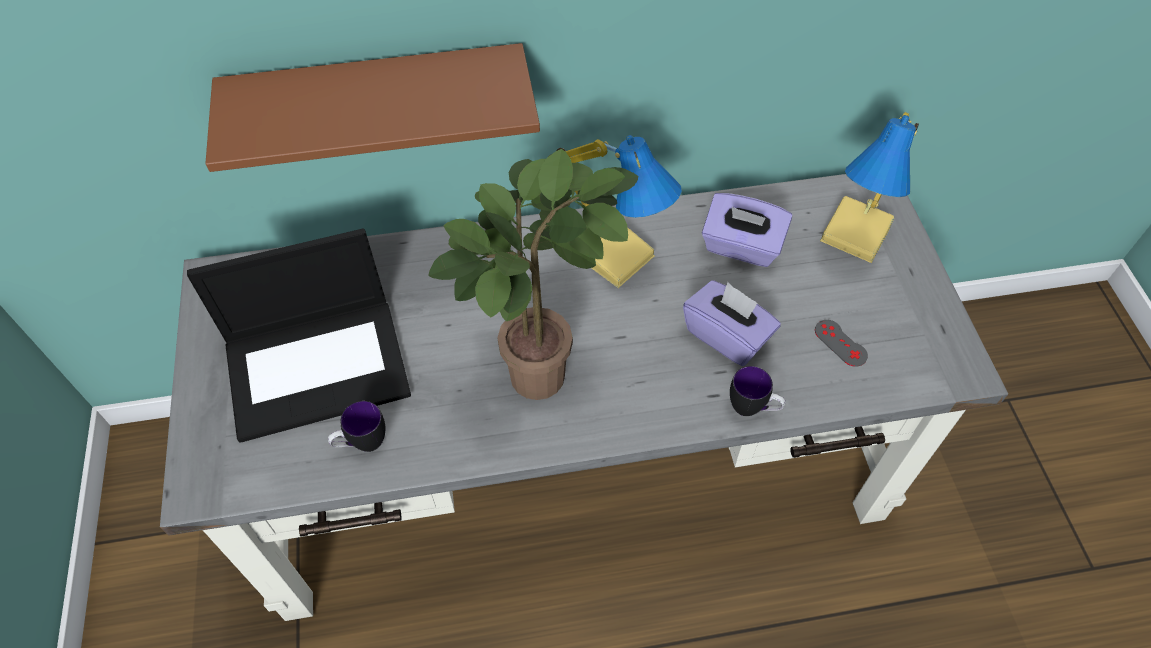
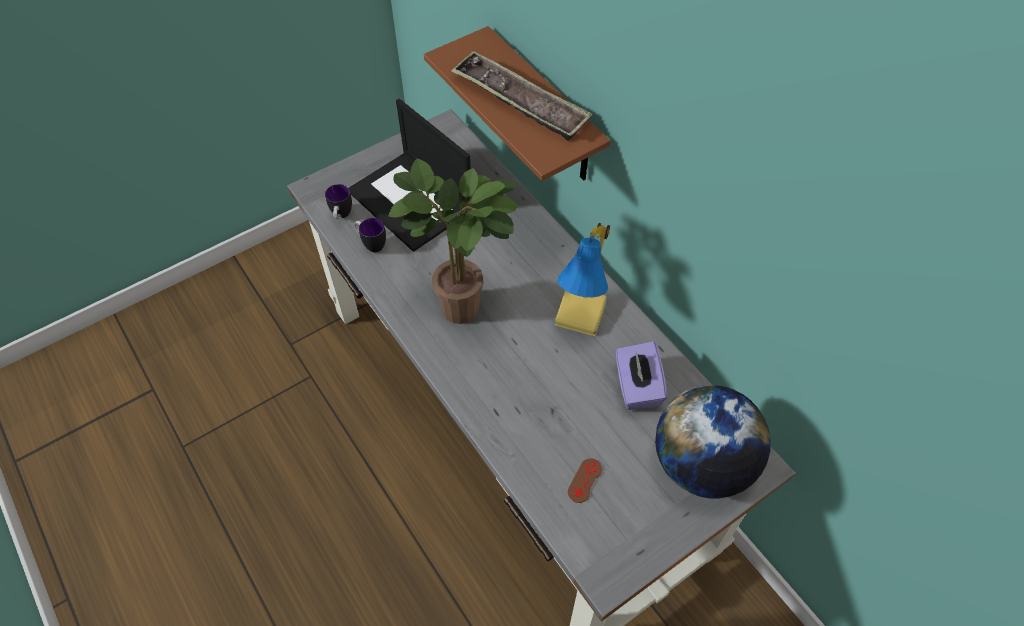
camera: 65 degrees right, 0 degrees up
(392, 97) = (520, 102): none -> tray
(727, 336) = (550, 404): purple tissue box -> none
(752, 409) = (497, 439): mug -> mug (341, 216)
(840, 343) = (584, 480): grey game controller -> brown game controller
(858, 234) = (701, 464): table lamp -> globe

